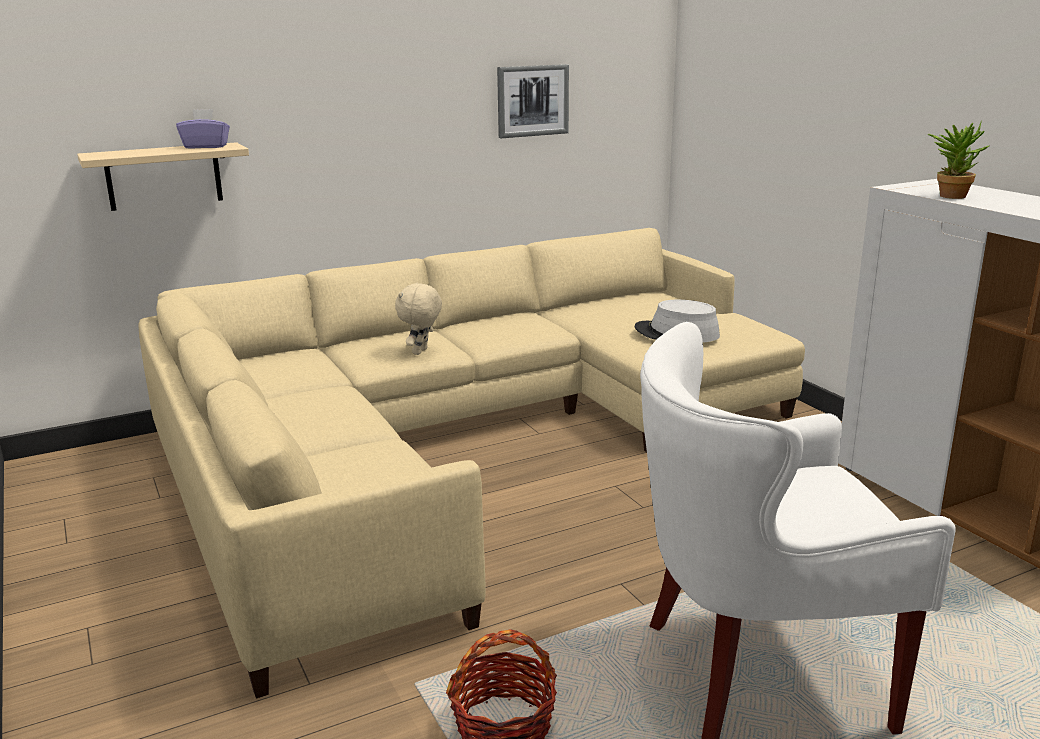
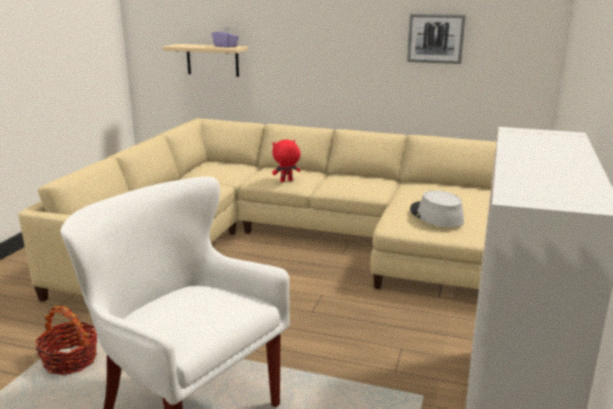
camera: 45 degrees right, 0 degrees up
(421, 352) = (286, 181): beige plush toy -> red plush toy
(950, 195) = (522, 143): potted plant -> none

